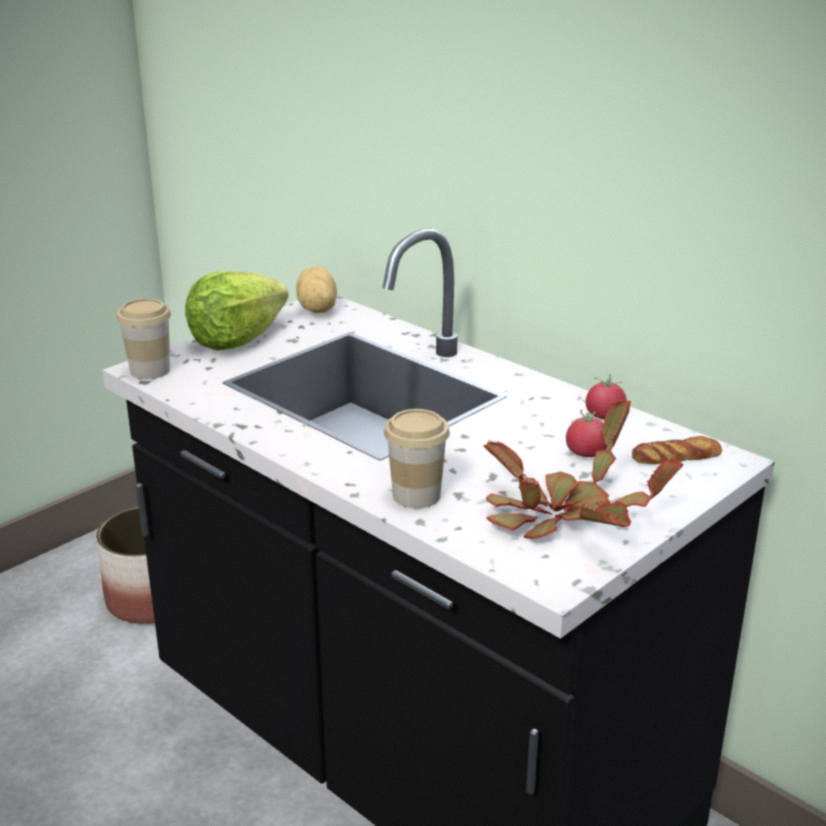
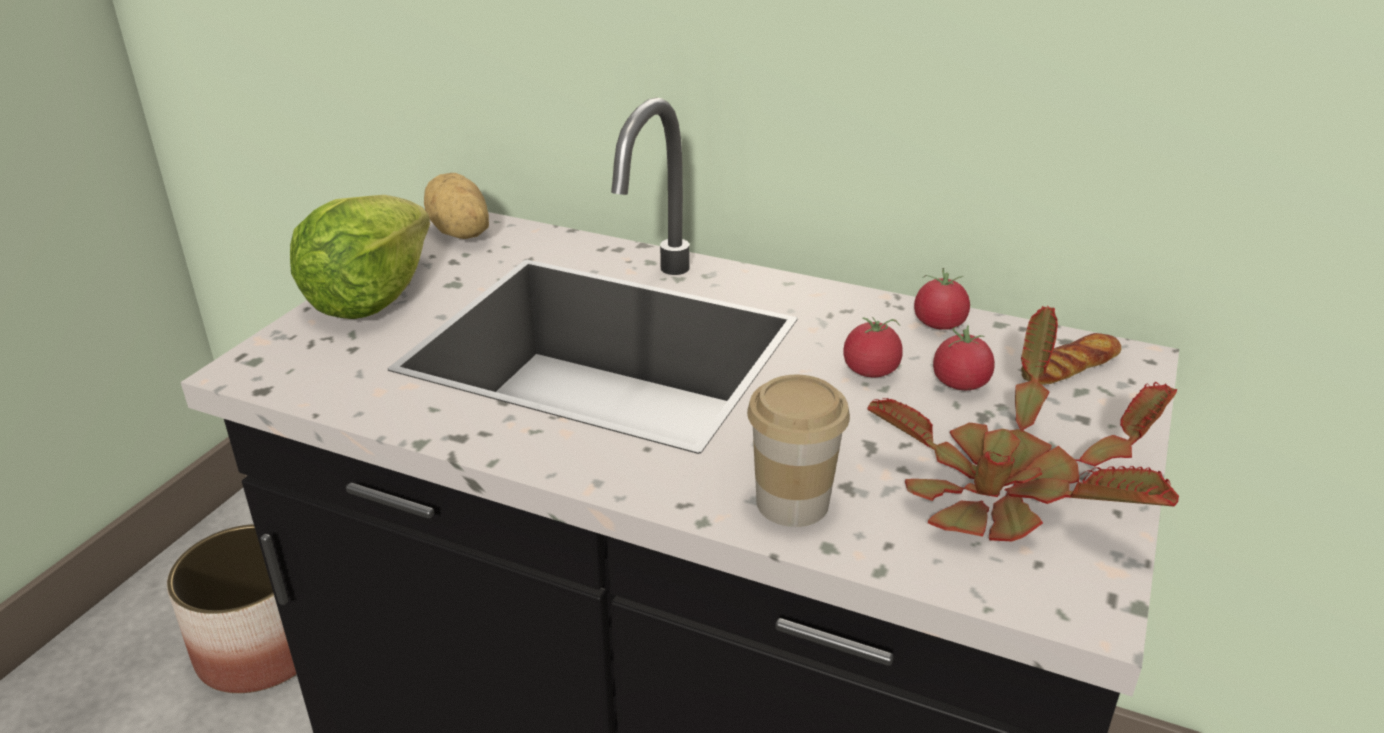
camera: 20 degrees left, 5 degrees up
(150, 370) = (262, 370): cup -> none
(530, 435) = (870, 371): none -> tomato

